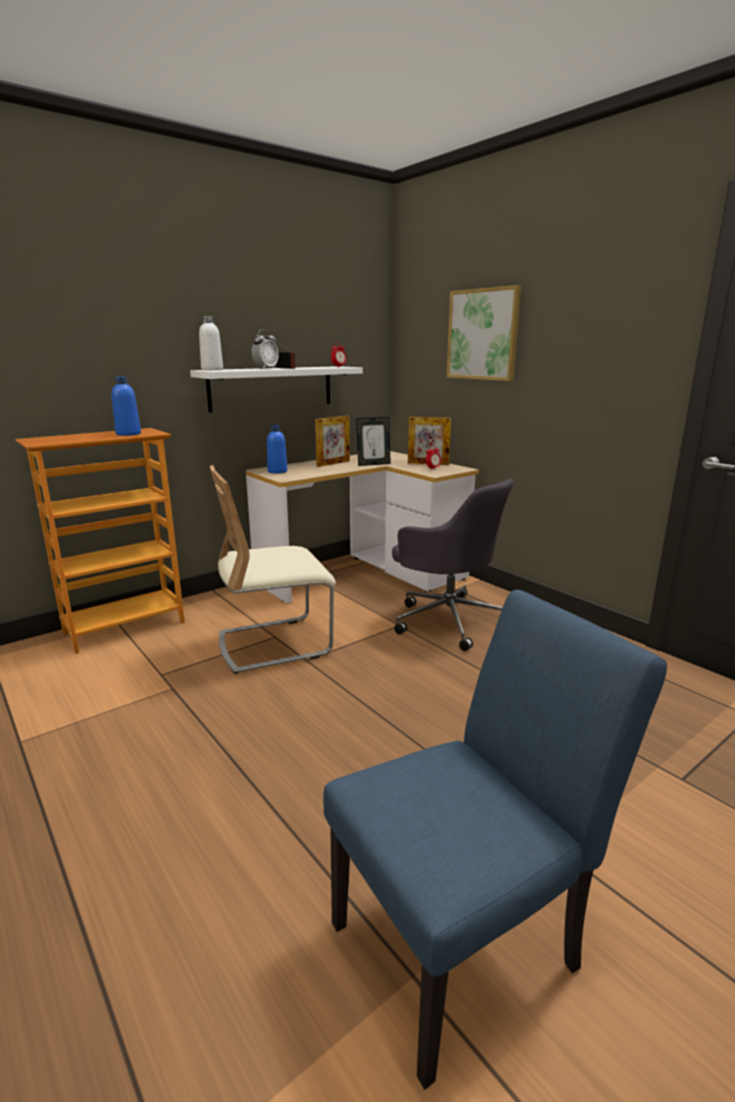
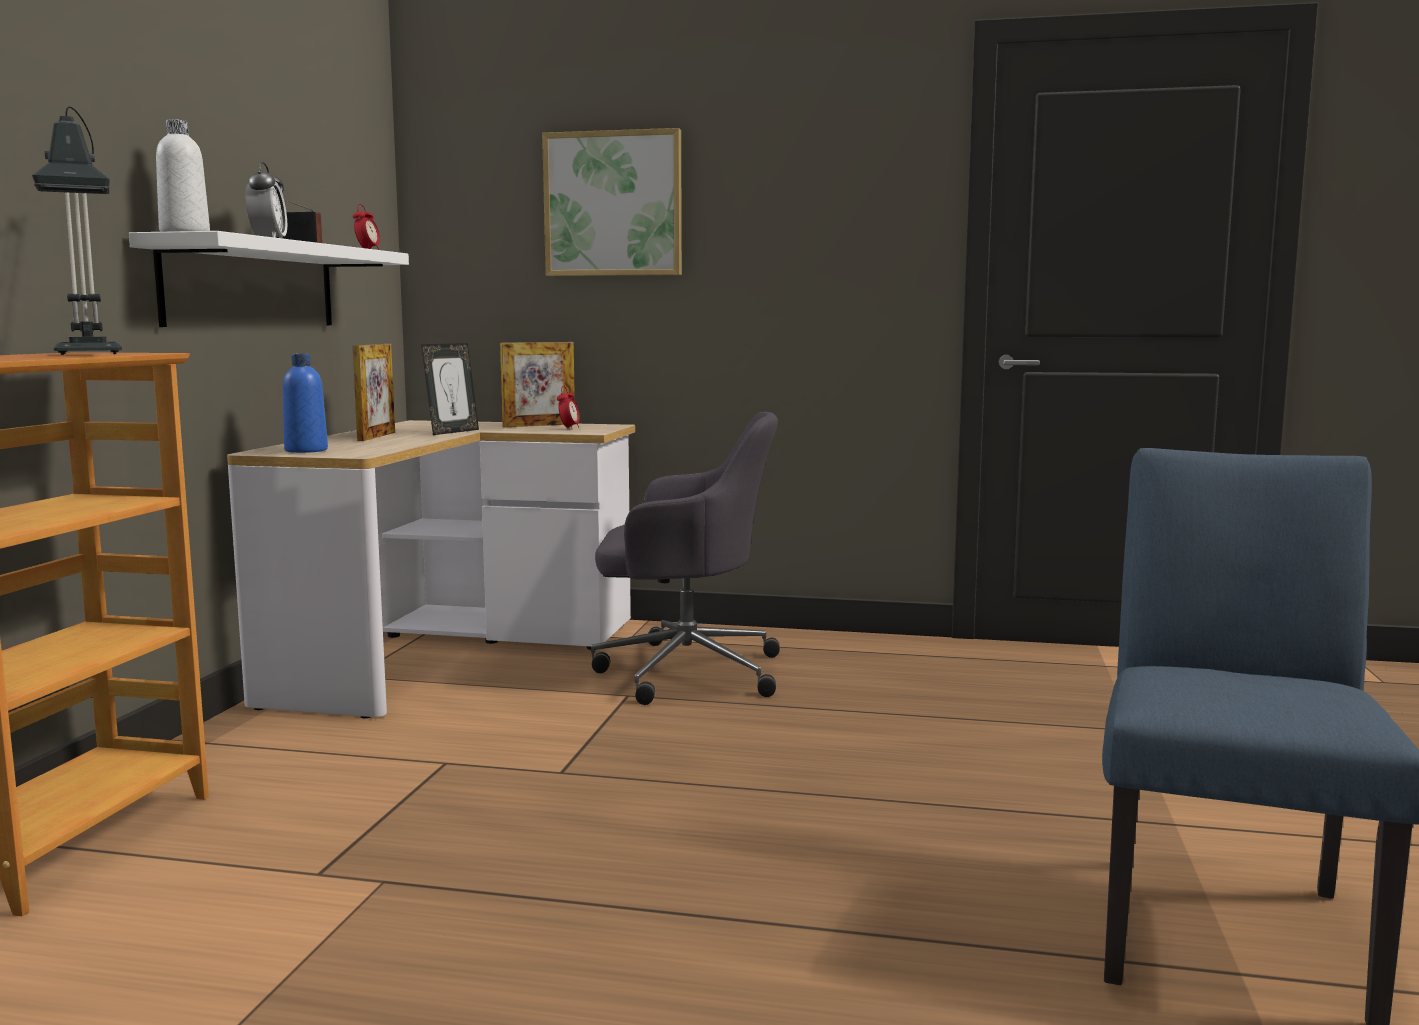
camera: 40 degrees left, 10 degrees down
(128, 434) = (88, 354): blue bottle -> table lamp
(274, 644) = (464, 771): beige chair -> none

